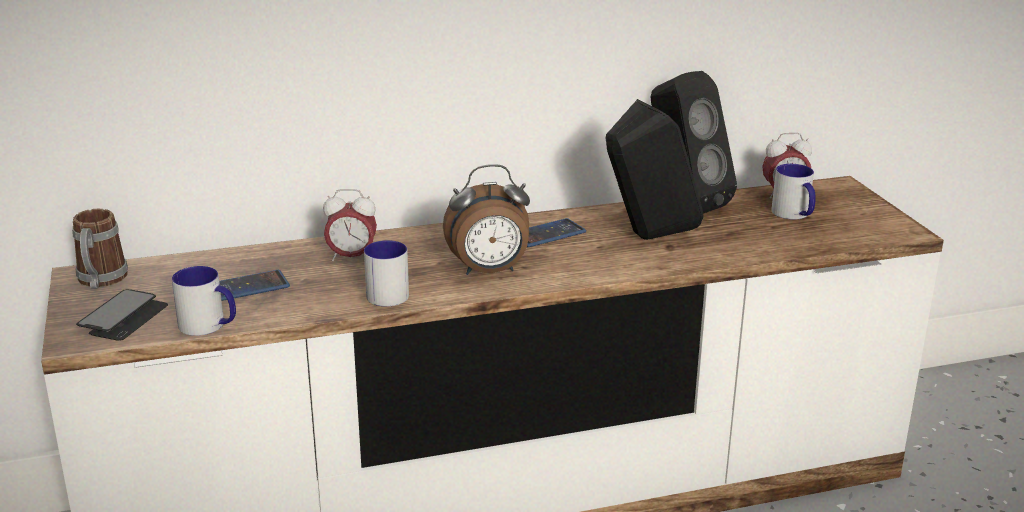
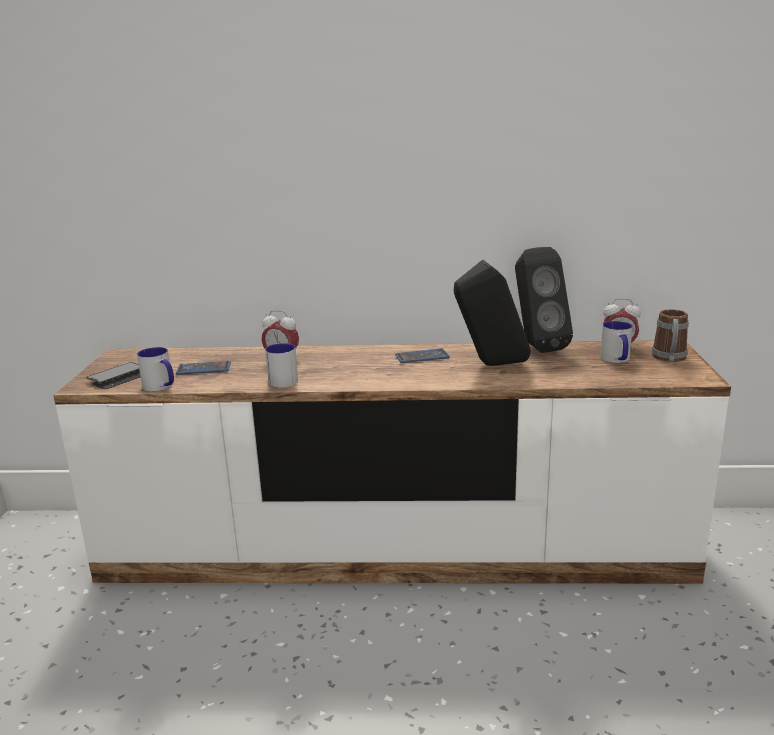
camera: 20 degrees right, 5 degrees down
(100, 281) = (125, 358): mug -> mug (669, 359)
(489, 271) = (362, 374): alarm clock -> none

